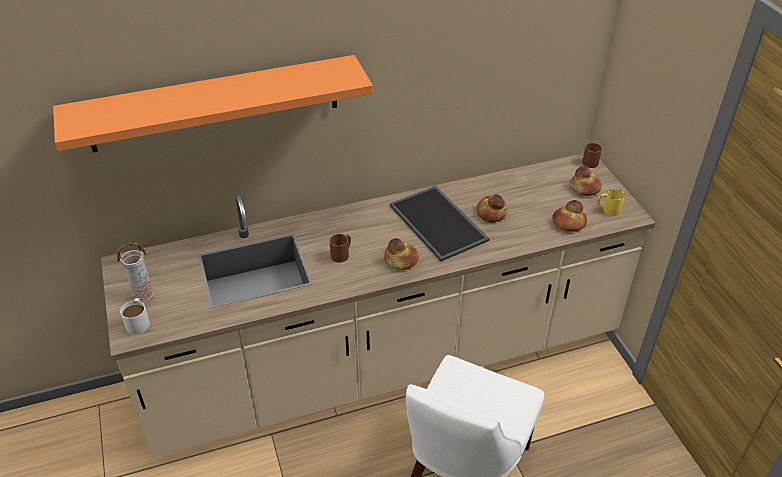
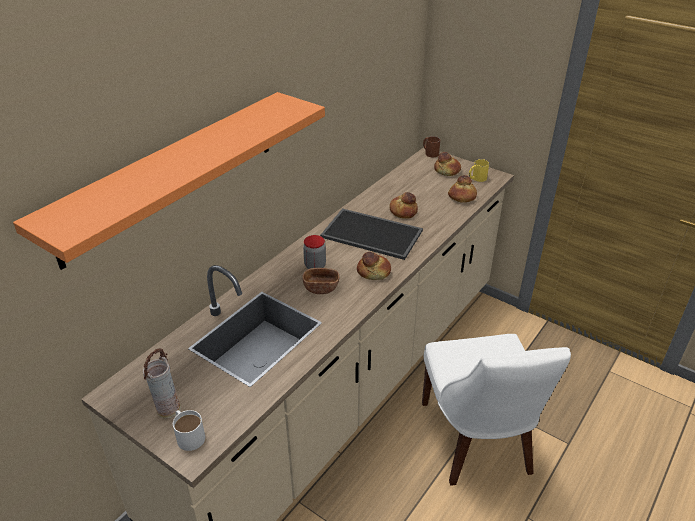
camera: 35 degrees left, 5 degrees down
(342, 253) = (321, 288): brown mug -> brown bowl
(358, 230) = (315, 266): none -> jar

